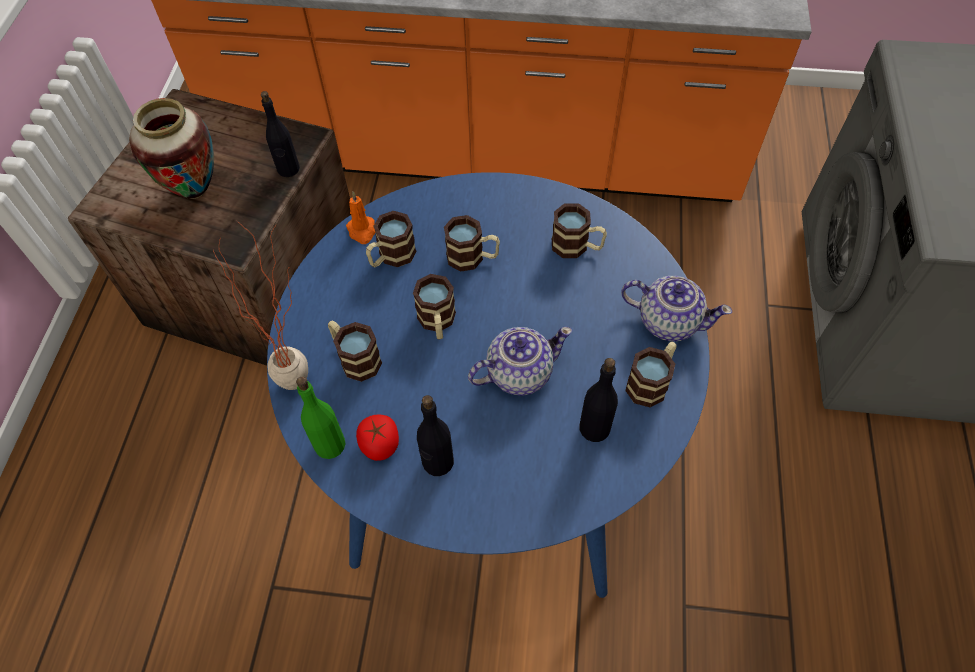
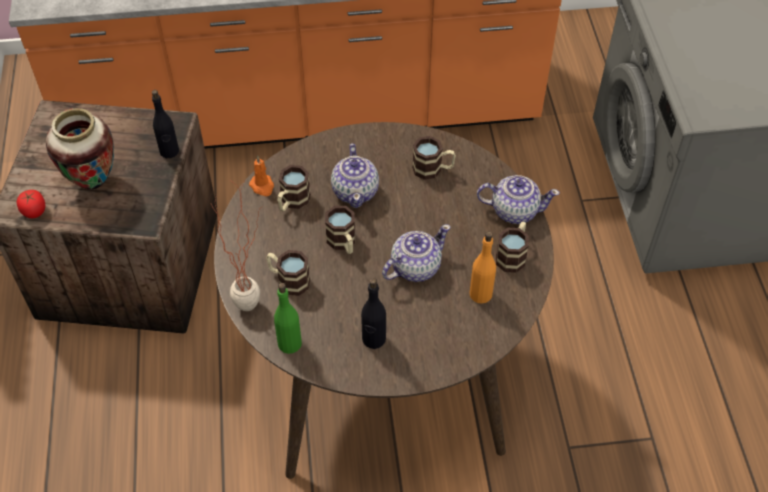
camera: 15 degrees left, 5 degrees down
(380, 444) = (327, 336): tomato -> tomato (34, 211)
(472, 257) = (356, 191): mug -> teapot
(491, 463) = (383, 371): blue dining table -> brown dining table
(595, 428) = (481, 294): black bottle -> orange bottle

